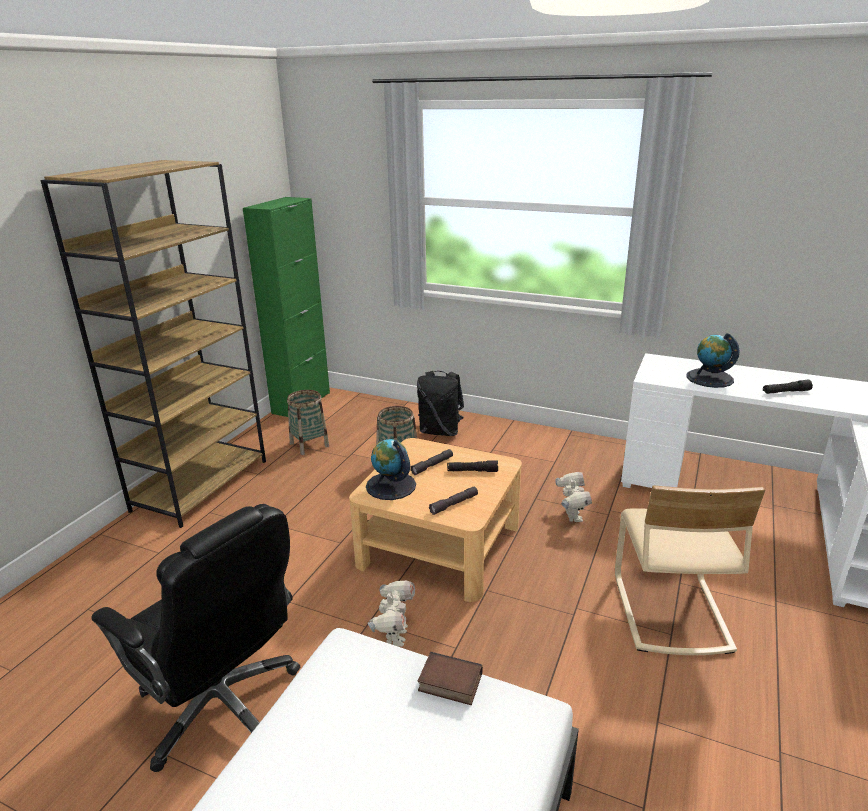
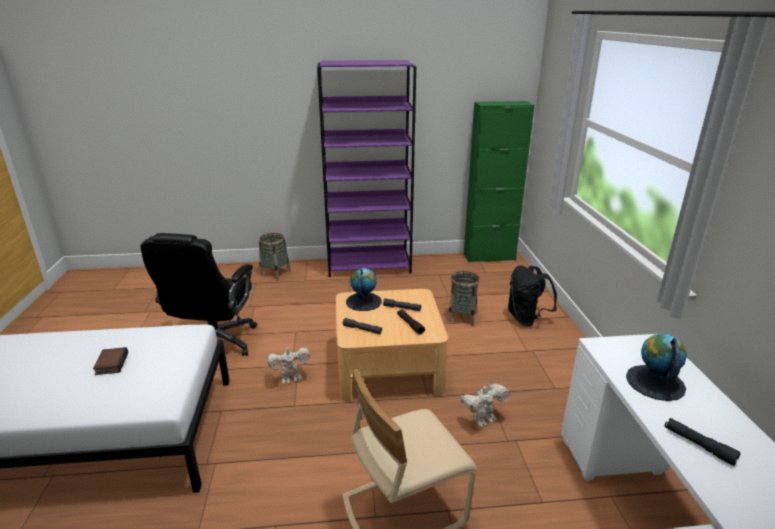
camera: 60 degrees right, 0 degrees up
(201, 484) = (369, 266): brown bookcase -> purple bookcase
(309, 445) = (445, 279): basket -> basket (275, 273)
(448, 683) = (176, 369): book -> book (111, 364)

